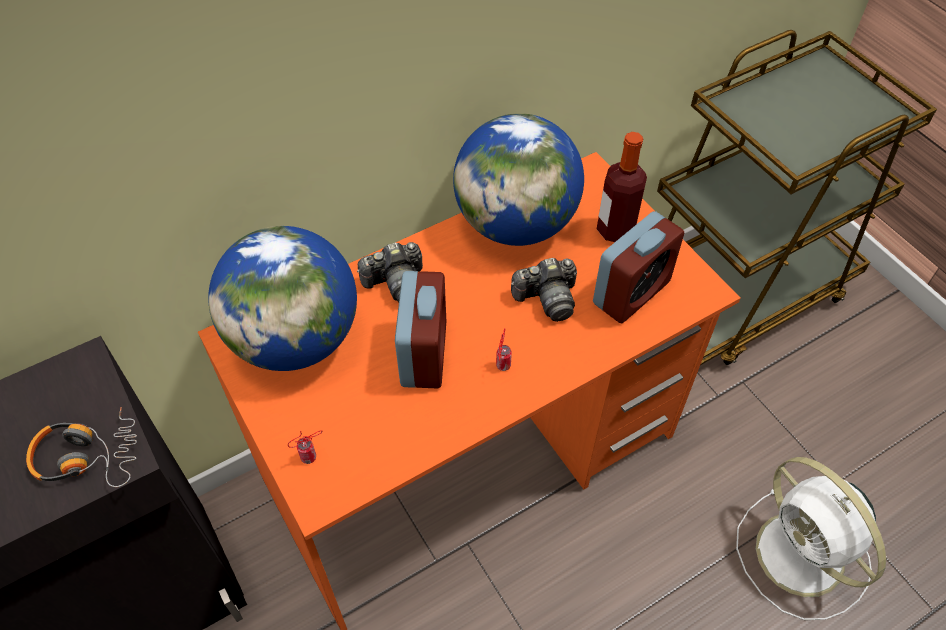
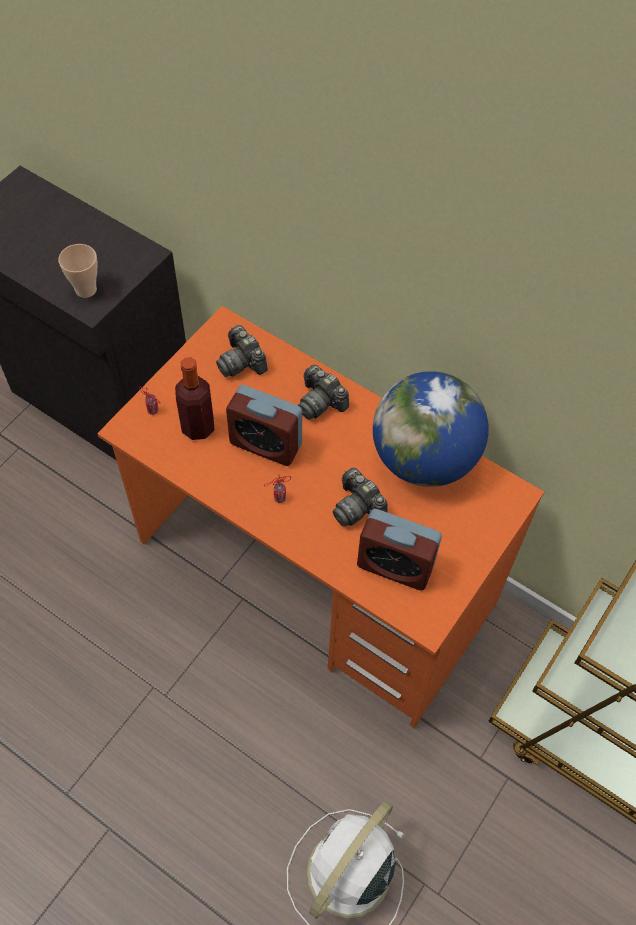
camera: 65 degrees right, 5 degrees up
(88, 456) = (86, 290): headphones -> cup
(295, 339) = (242, 362): globe -> camera
(424, 354) = (266, 444): alarm clock -> alarm clock turned 45 degrees clockwise
(615, 230) = (458, 534): bottle -> bottle (198, 427)

